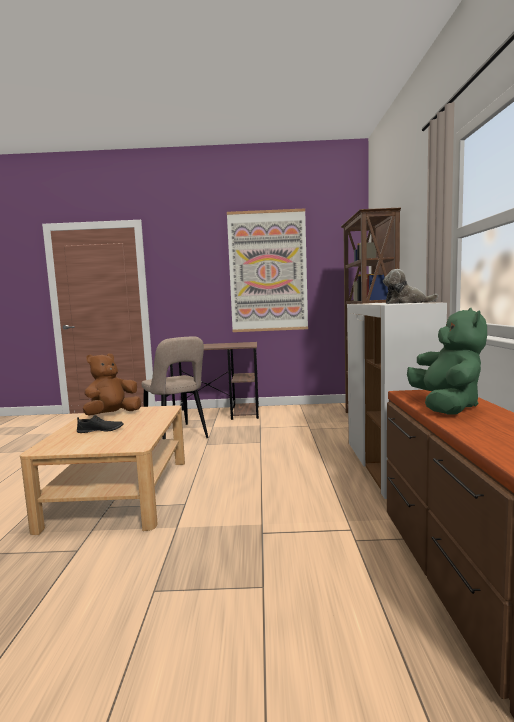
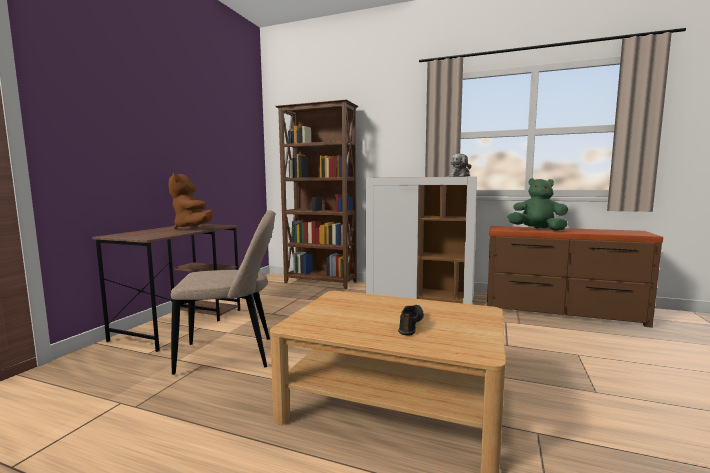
camera: 70 degrees left, 0 degrees up
(112, 415) = (334, 318): brown plush toy -> brown plush toy (193, 228)
(268, 271) = (196, 138): picture -> none

